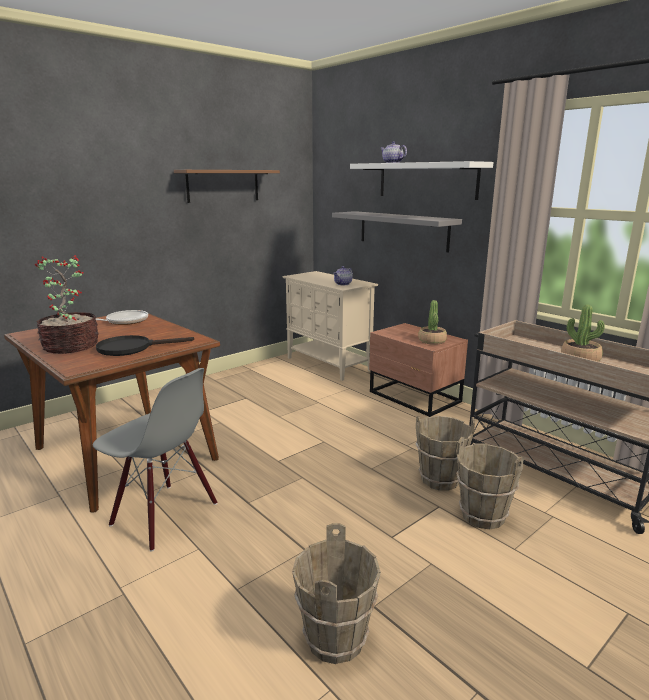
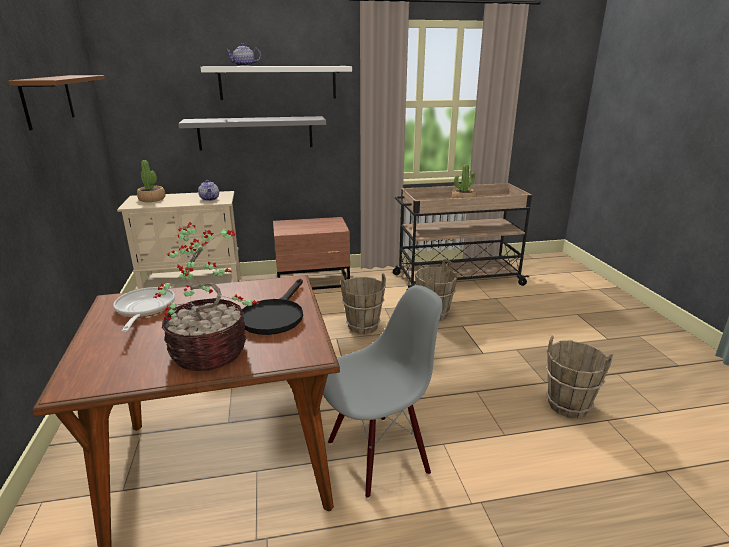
camera: 60 degrees left, 5 degrees up
(432, 341) = (329, 225): potted plant -> potted plant (152, 199)
(483, 515) = (481, 316): brown bucket -> brown bucket (362, 326)

